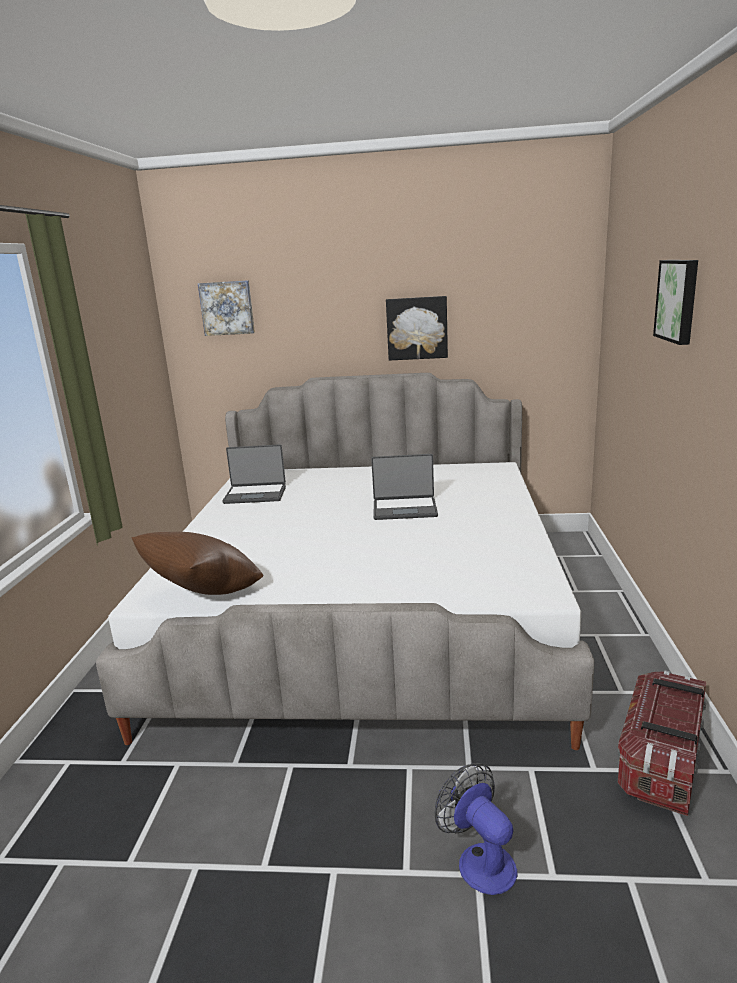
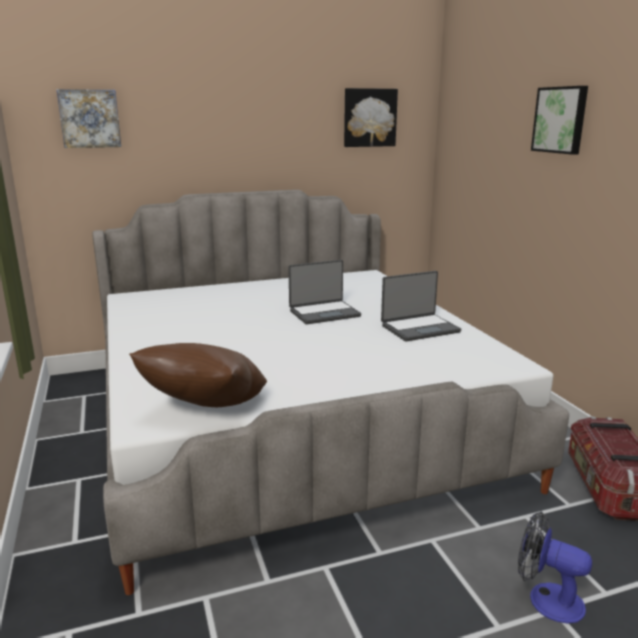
camera: 25 degrees left, 0 degrees up
(255, 494) = (156, 314): laptop -> laptop (419, 328)
(417, 328) = (286, 147): picture -> picture (369, 117)

